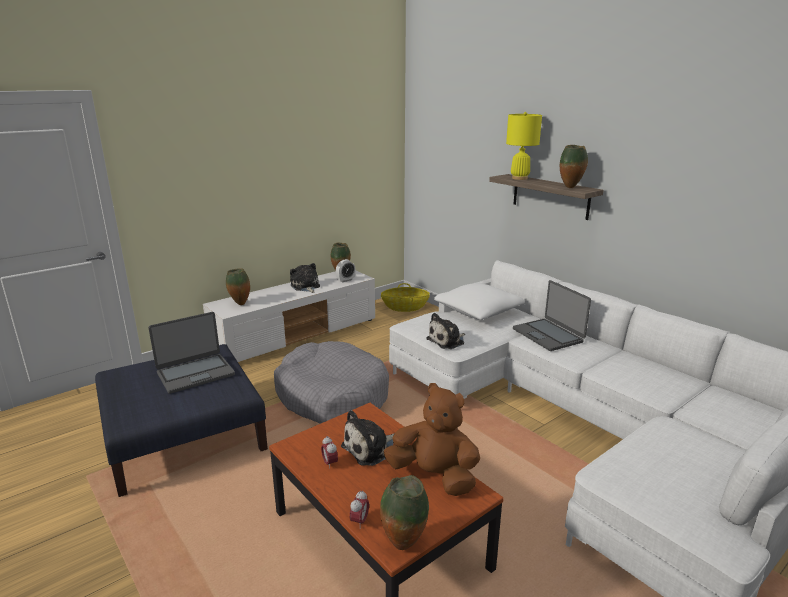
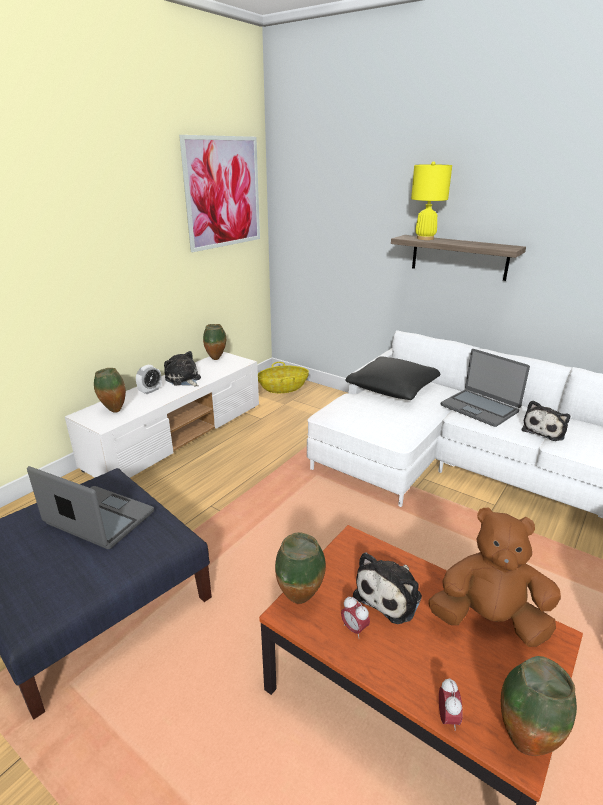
camera: 15 degrees left, 5 degrees up
(195, 373) = (99, 519): laptop -> laptop turned 105 degrees counterclockwise
(332, 396) = (256, 509): grey dog bed -> none
(345, 280) = (226, 367): alarm clock -> alarm clock (150, 390)
(359, 132) = (223, 192): none -> picture
(447, 341) = (384, 429): plush toy -> plush toy (545, 430)
(478, 311) = (392, 389): white pillow -> black pillow
(571, 188) = (493, 246): vase -> vase (301, 600)

